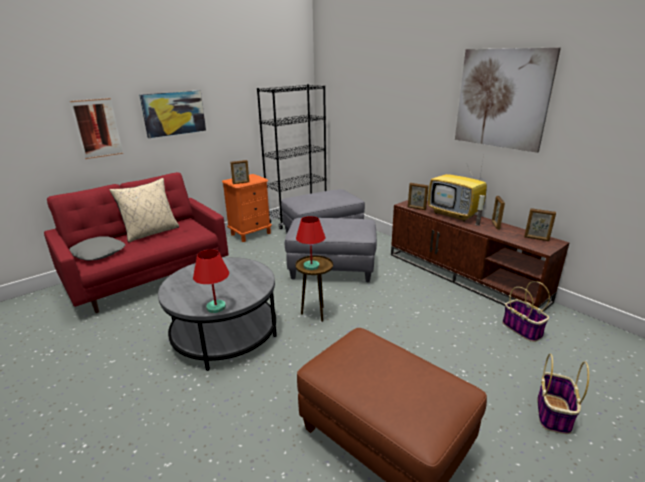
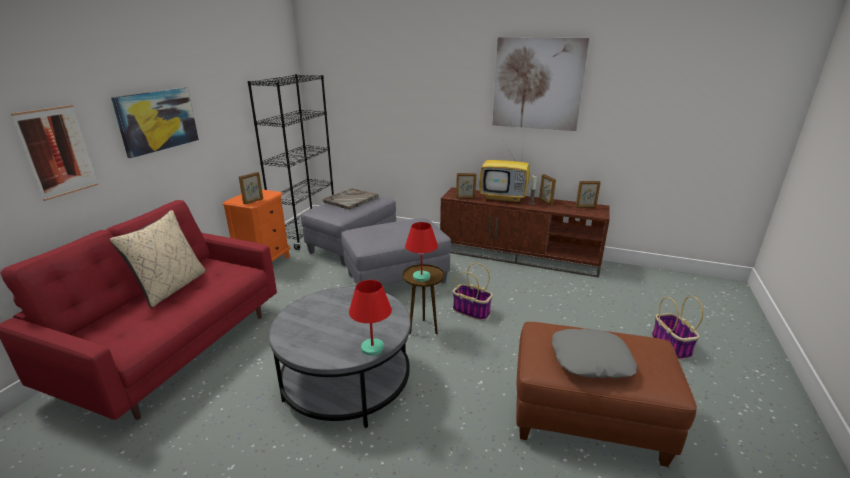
camera: 30 degrees left, 0 degrees up
(99, 253) = (119, 333): grey pillow -> grey pillow (590, 359)
(325, 194) = (350, 200): none -> grey tray
(523, 329) = (598, 288): basket -> basket (472, 311)

